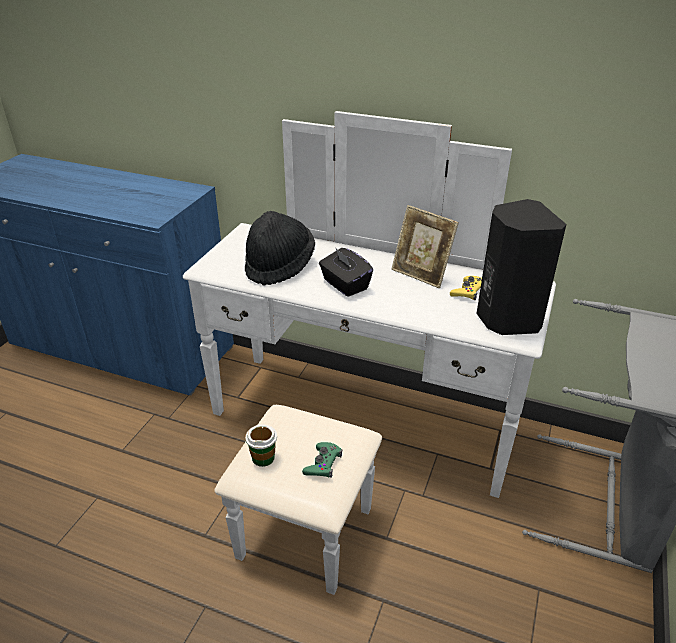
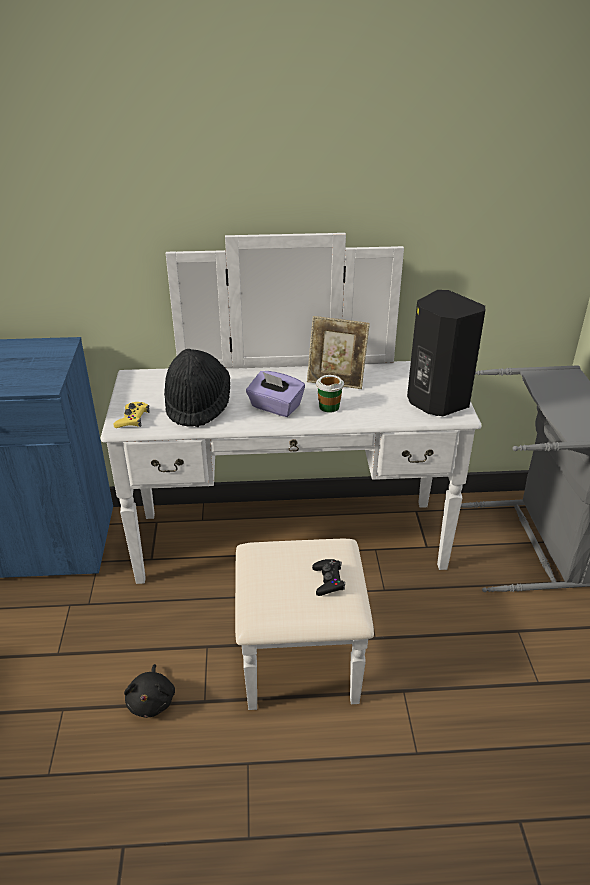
camera: 25 degrees left, 0 degrees up
(165, 517) = (152, 701): none -> black plush toy
(263, 457) = (270, 594): cup -> cup (329, 406)
(323, 464) = (328, 580): green game controller -> black game controller
(345, 285) = (275, 407): black tissue box -> purple tissue box
(468, 291) = (388, 386): yellow game controller -> yellow game controller (132, 419)

